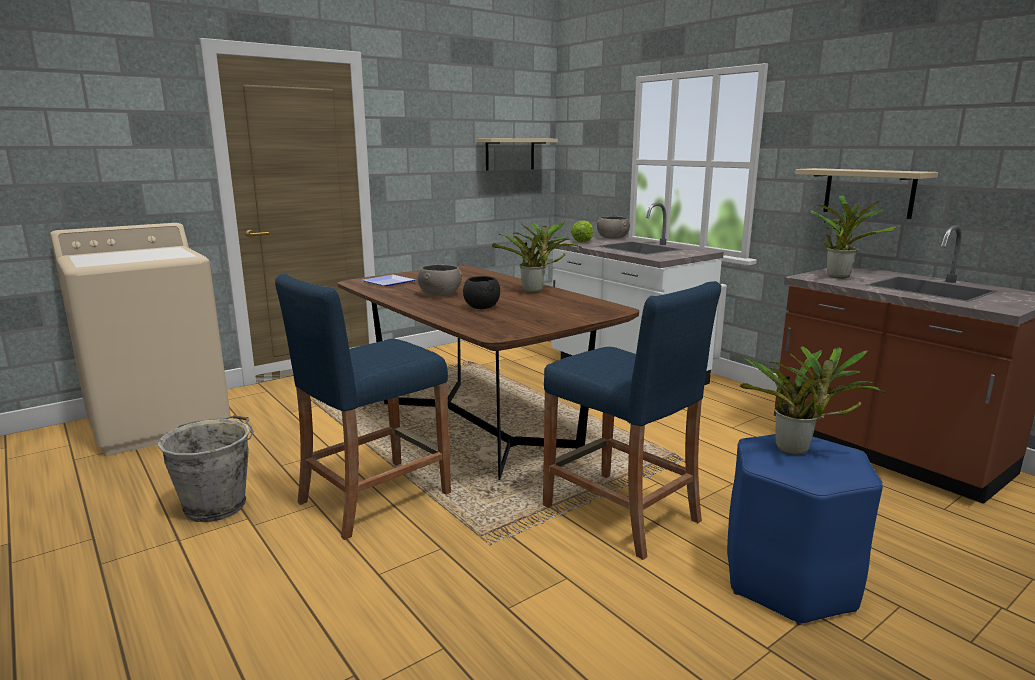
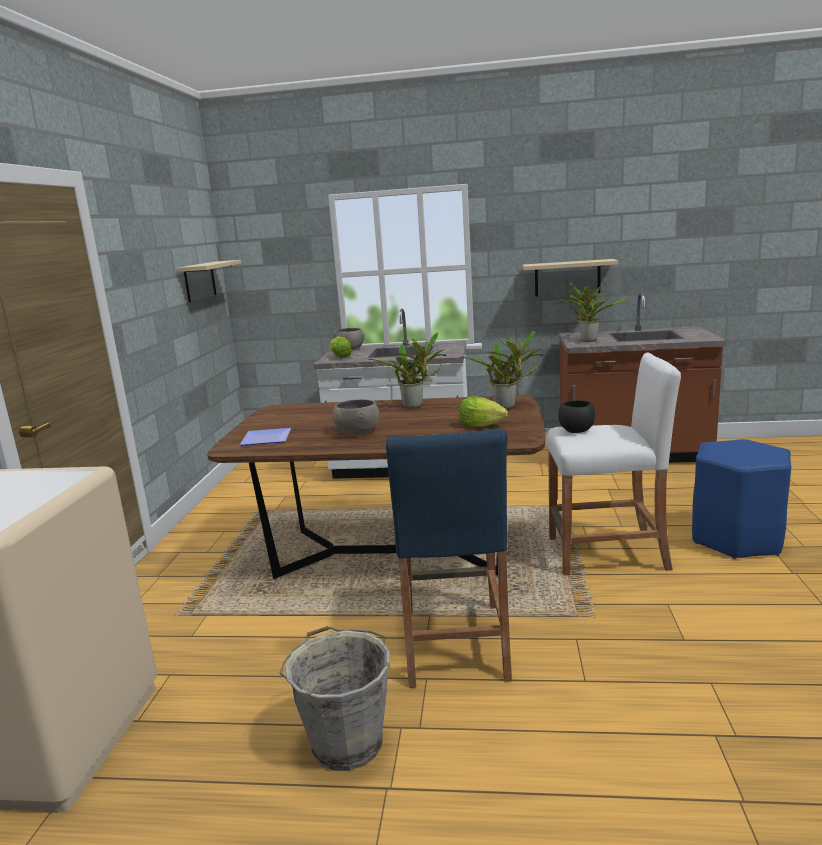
camera: 45 degrees left, 0 degrees up
(482, 307) = (432, 428): black bowl -> black bowl (576, 430)
(515, 316) = (481, 425): none -> lettuce
(620, 513) = (607, 554): blue stool -> white stool
(797, 451) = (733, 450): potted plant -> potted plant (508, 407)

